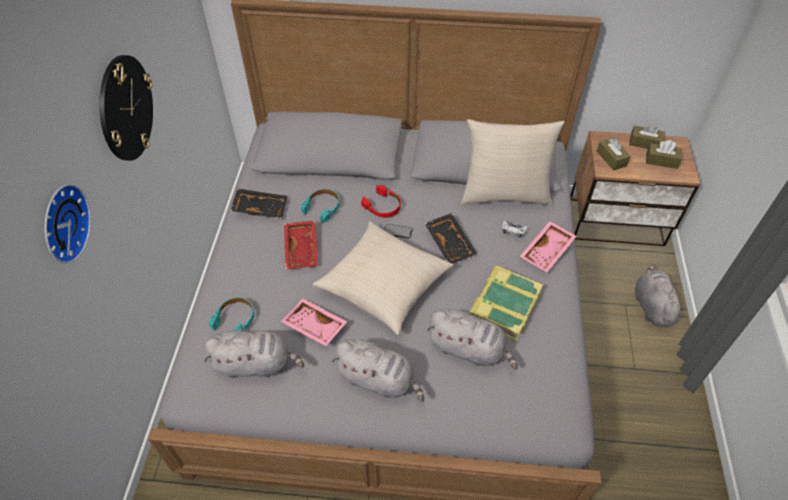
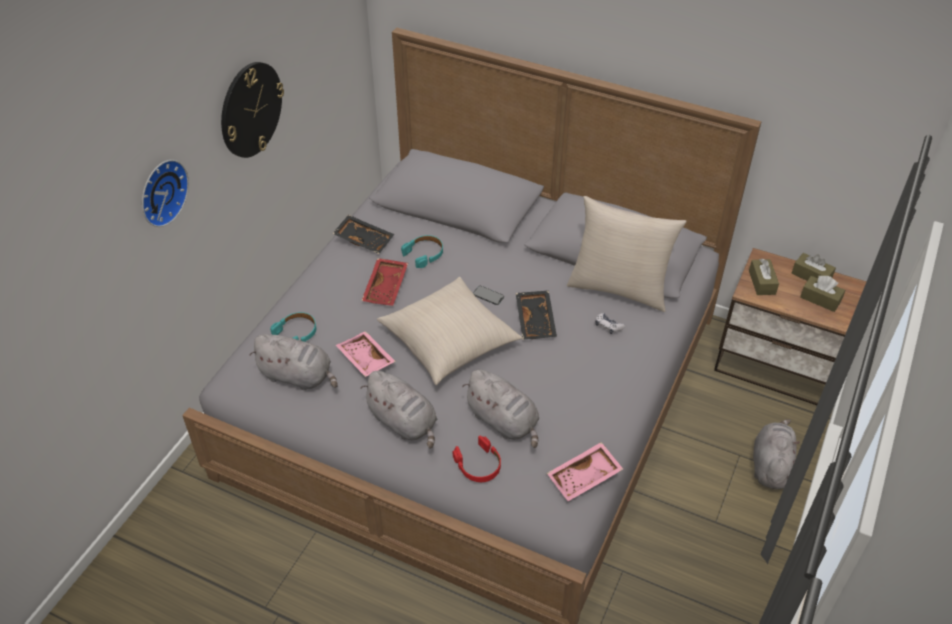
camera: 20 degrees right, 5 degrees down
(383, 206) = (485, 268): red headphones -> red headphones (478, 465)
(503, 305) = (559, 392): book -> none
(547, 252) = (634, 355): pink tray -> pink tray (584, 478)

